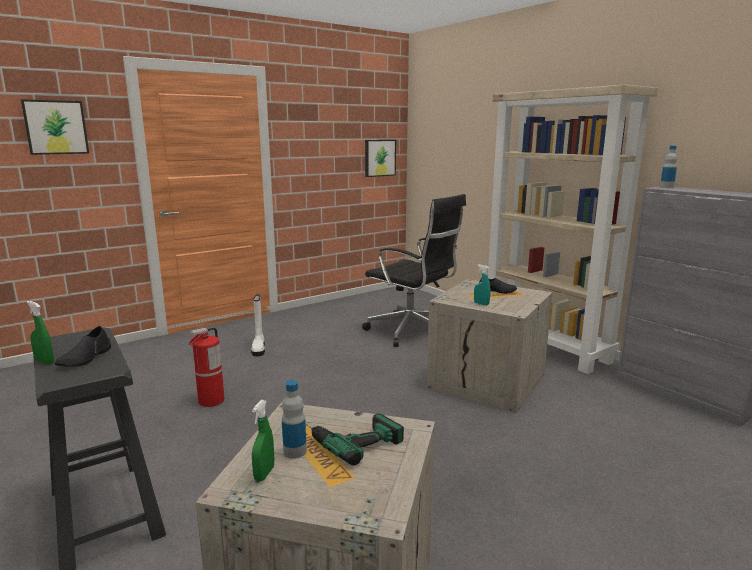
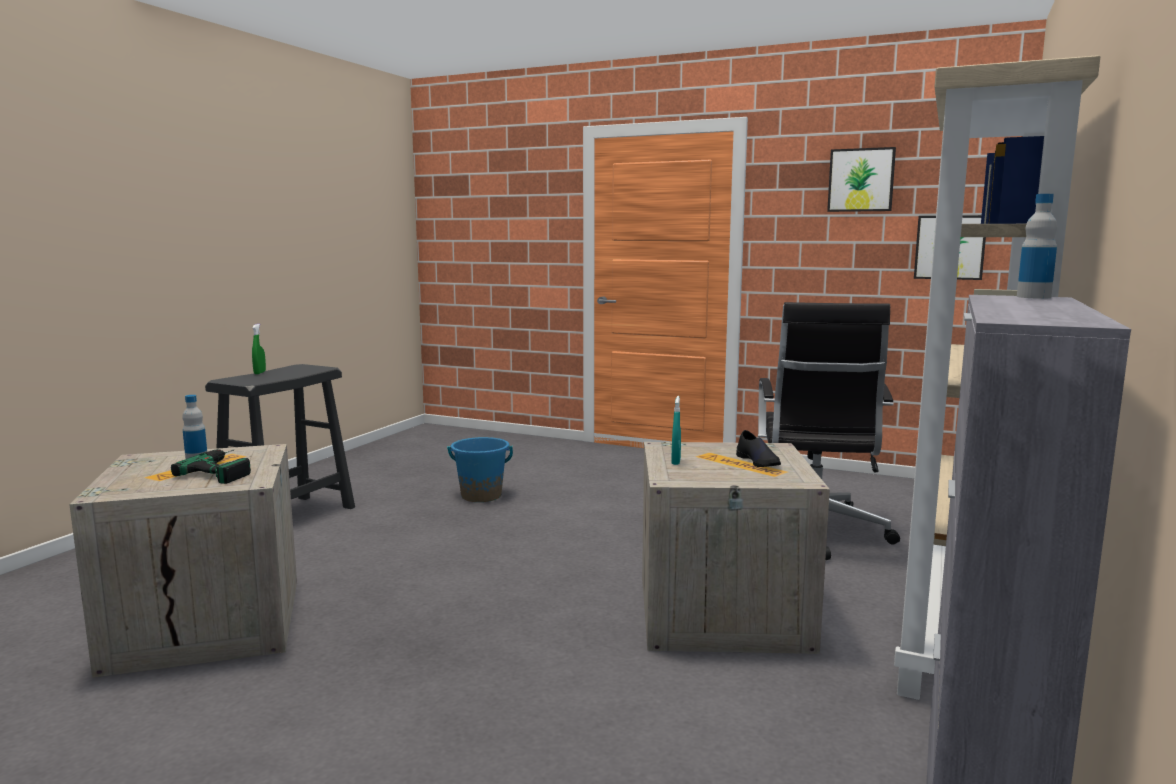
camera: 60 degrees right, 5 degrees down
(56, 127) = (519, 204): picture -> picture (861, 180)
(85, 358) = (270, 376): black shoe -> none
(211, 401) = (481, 496): fire extinguisher -> blue bucket
(259, 349) = (618, 479): white boot -> none
(264, 474) = (160, 460): green spray bottle -> none

